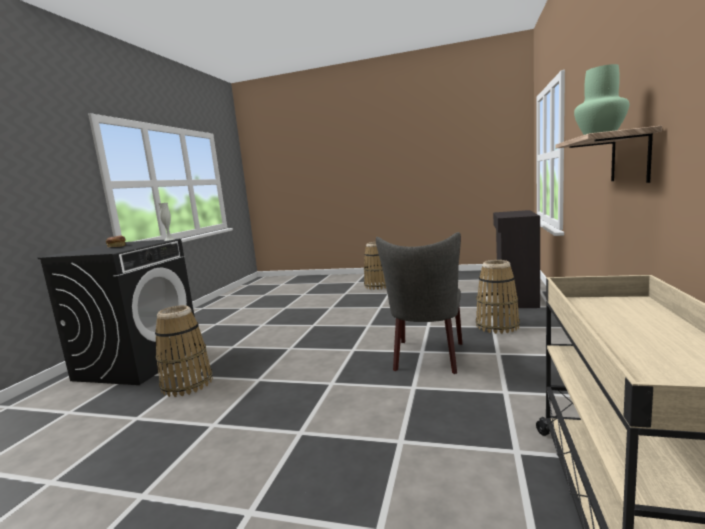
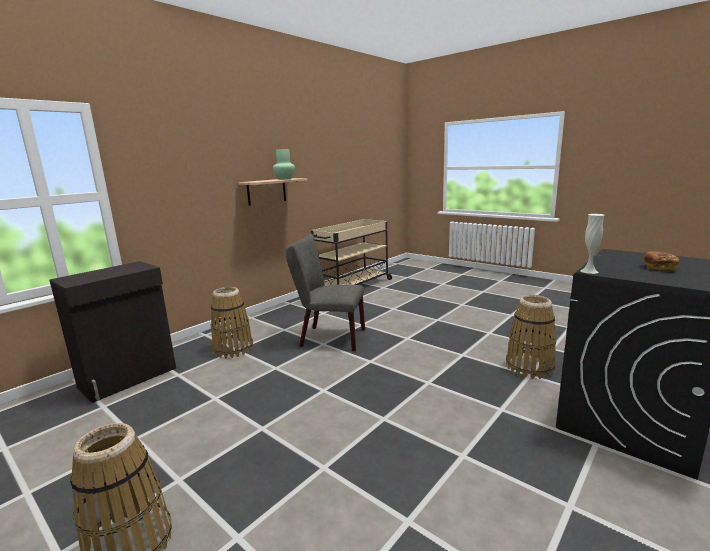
camera: 155 degrees left, 5 degrees up
(427, 358) = (328, 338): grey chair -> grey chair turned 120 degrees counterclockwise

